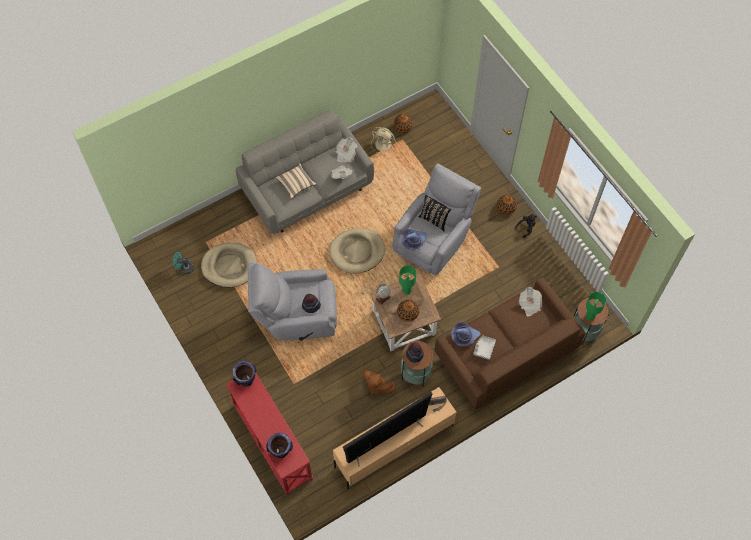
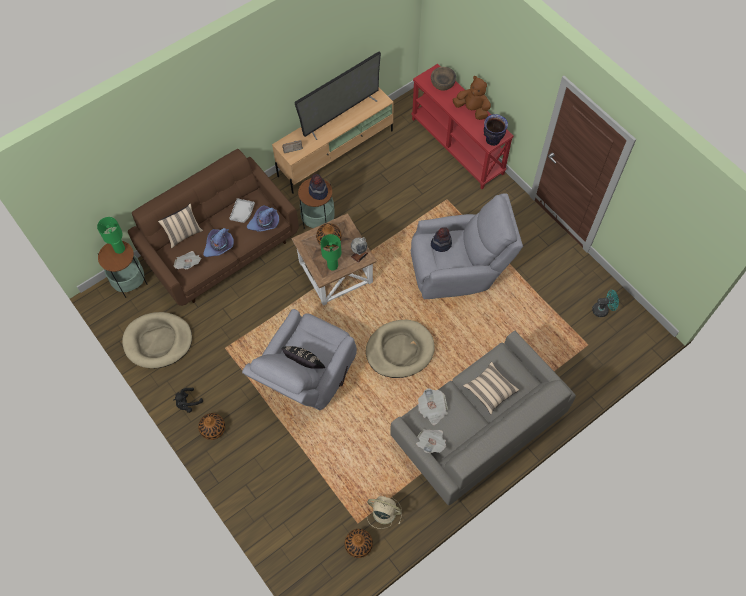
camera: 175 degrees right, 0 degrees up
(229, 266) = (550, 318): beige dog bed -> beige dog bed (158, 341)
(281, 452) = (442, 83): vase -> brown bowl
(377, 386) = (358, 205): brown plush toy -> brown plush toy (472, 110)
(413, 241) = (329, 332): purple hat -> purple hat (219, 246)
(536, 333) = (184, 234): none -> beige pillow

